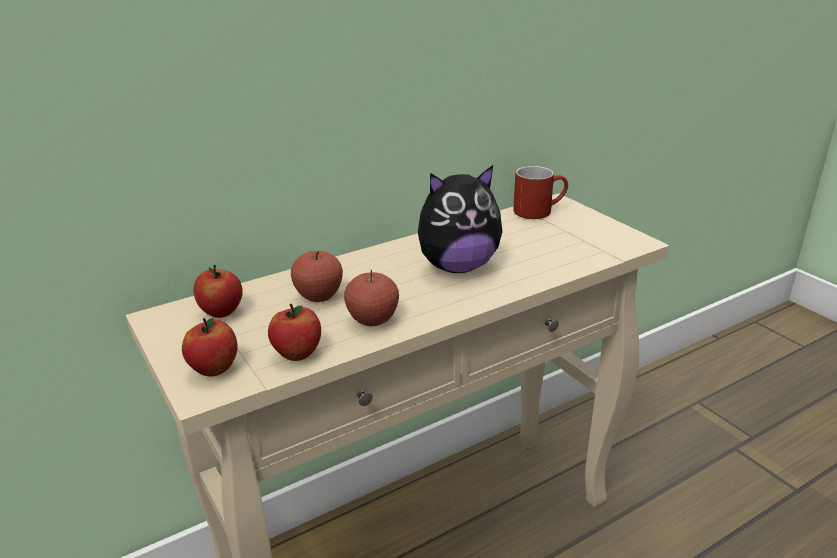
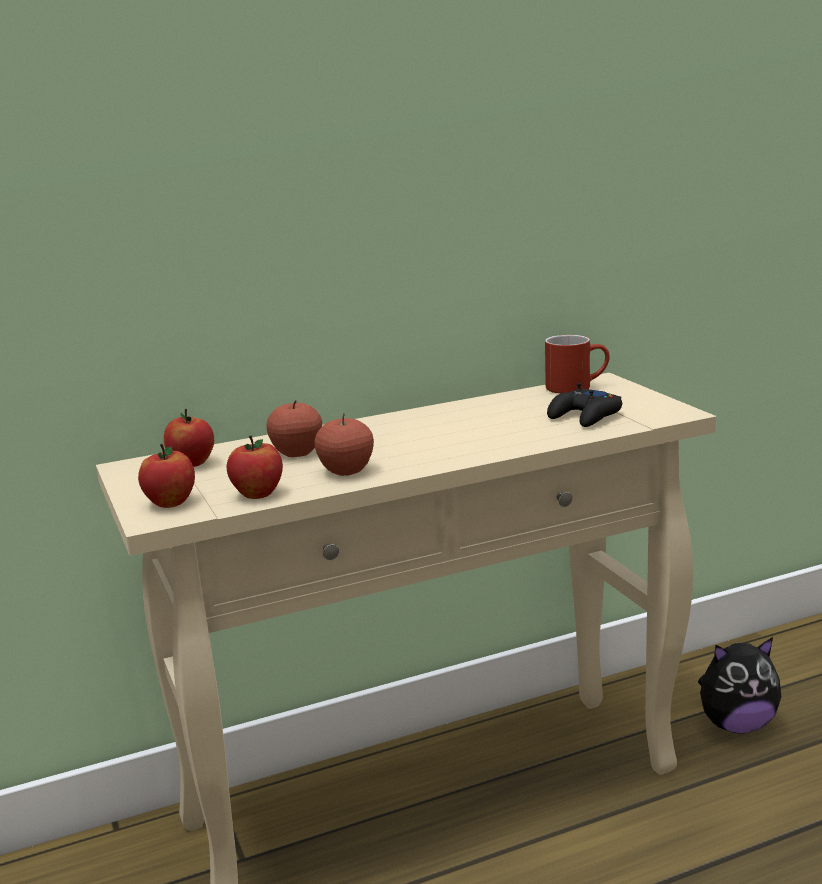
camera: 10 degrees right, 10 degrees down
(457, 266) = (458, 432): plush toy -> plush toy (736, 725)
(561, 246) = (585, 416): none -> black game controller

